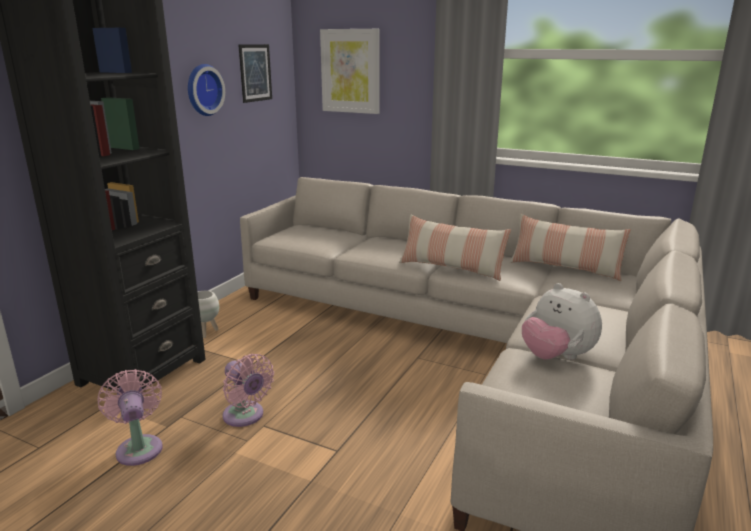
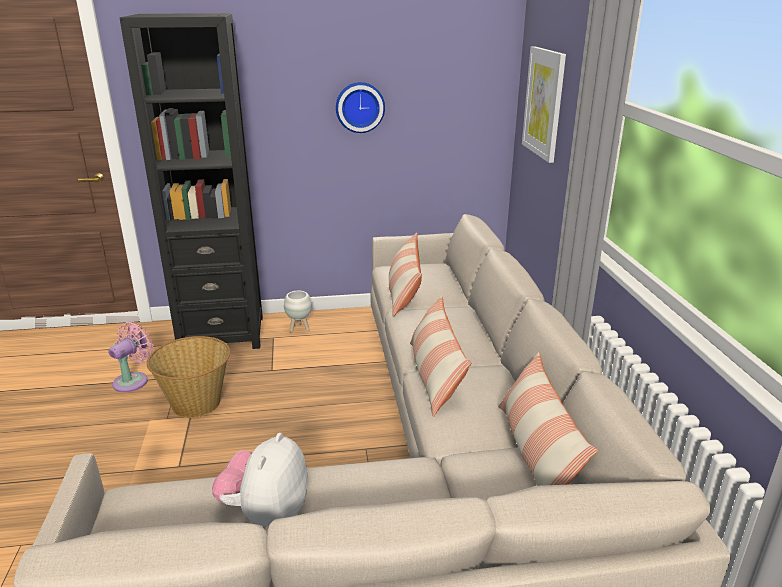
camera: 55 degrees right, 5 degrees up
(245, 416) = (196, 403): pink fan -> basket
(255, 73) = (444, 92): picture -> none
(321, 245) = (404, 292): none -> pillow

